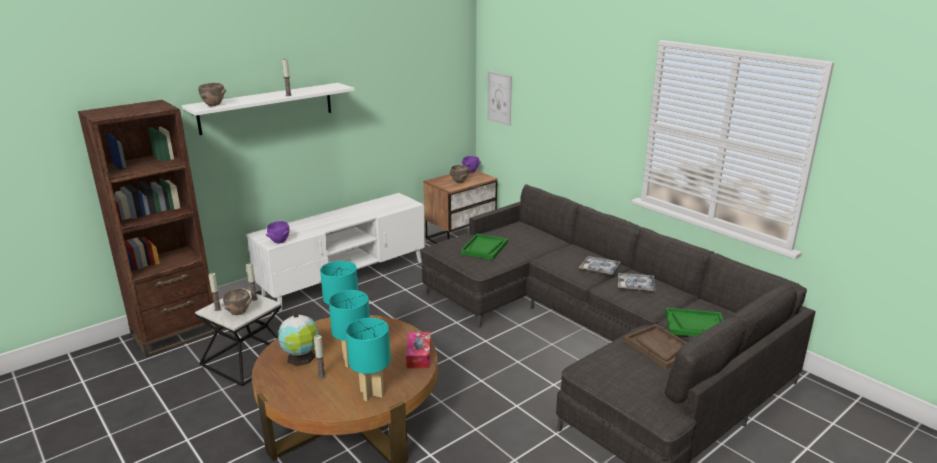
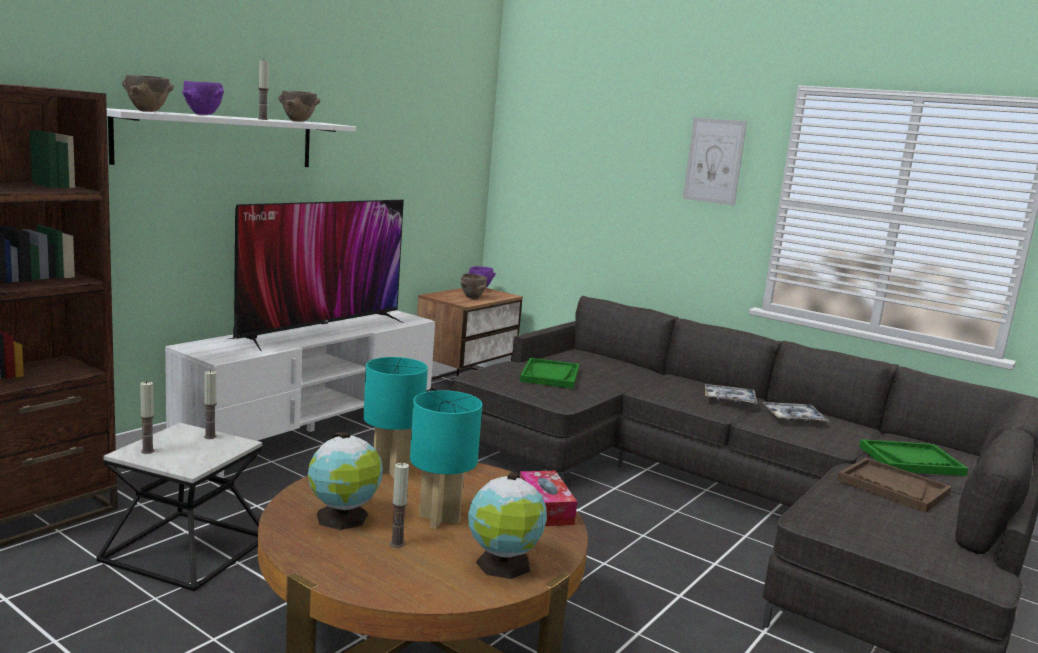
camera: 15 degrees left, 10 degrees down
(238, 313) = (190, 456): brown bowl -> brown bowl (297, 121)
(279, 242) = (230, 356): purple bowl -> purple bowl (202, 114)
(344, 216) = (320, 330): none -> television
(372, 394) = (503, 565): turquoise table lamp -> globe
(499, 98) = (530, 182): picture -> picture (714, 161)

